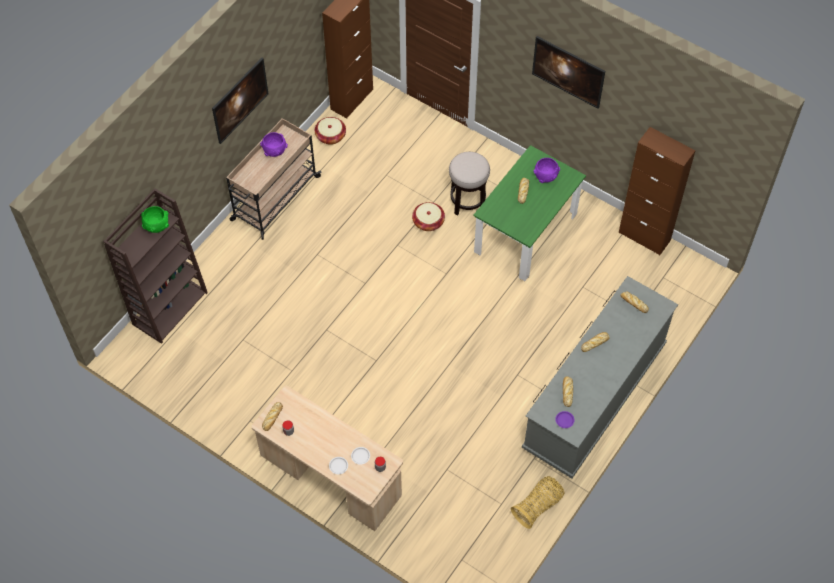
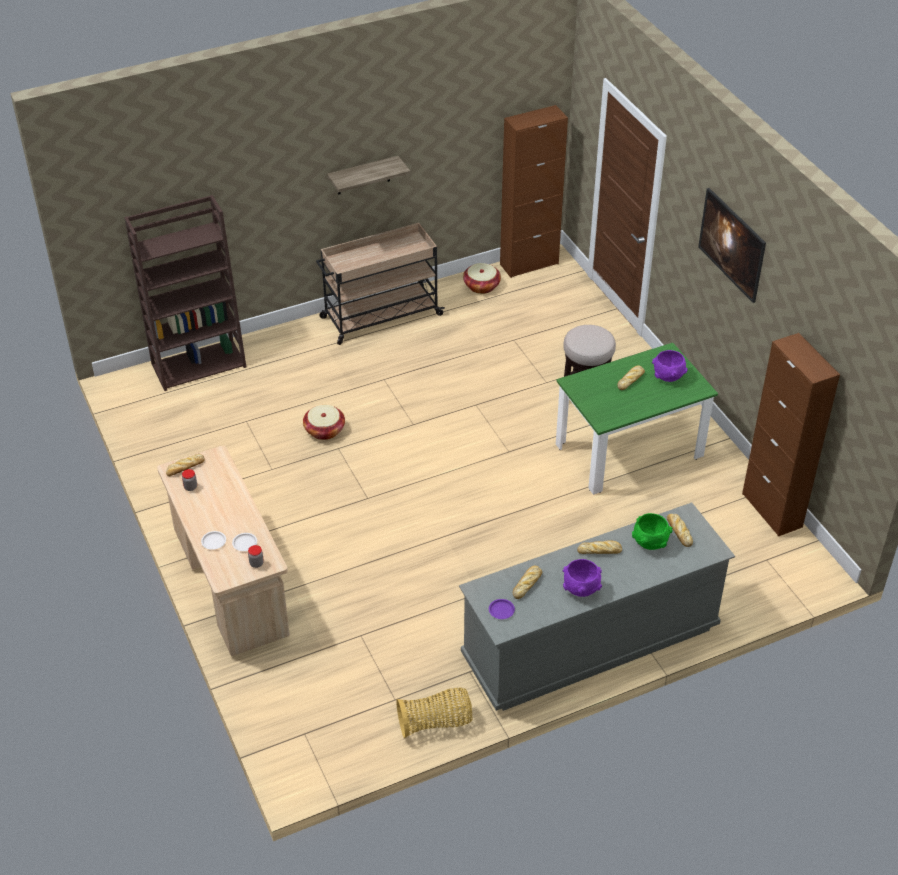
camera: 30 degrees right, 15 degrees down
(157, 226) = (196, 237): green bowl -> green bowl (650, 543)
(241, 109) = (363, 176): picture -> shelf
(275, 151) = (391, 250): purple bowl -> purple bowl (581, 589)
(428, 222) = (526, 398): basket -> basket (324, 430)

